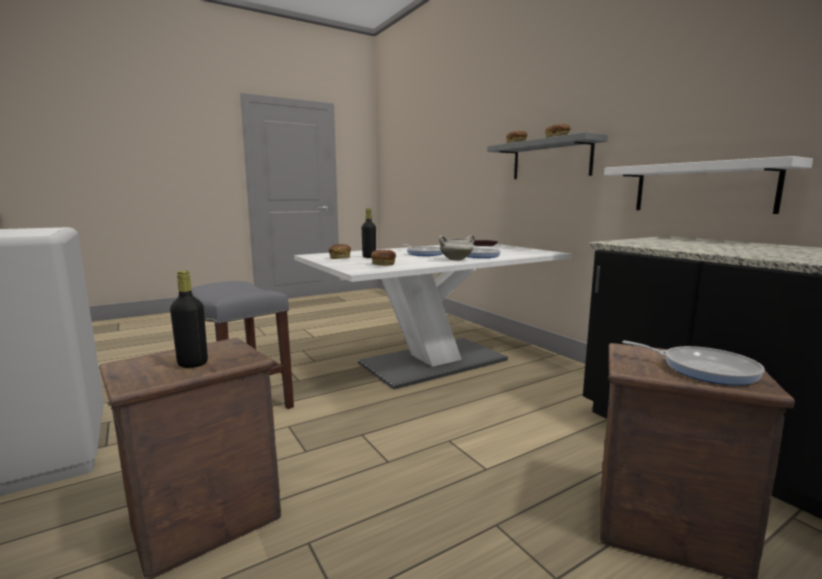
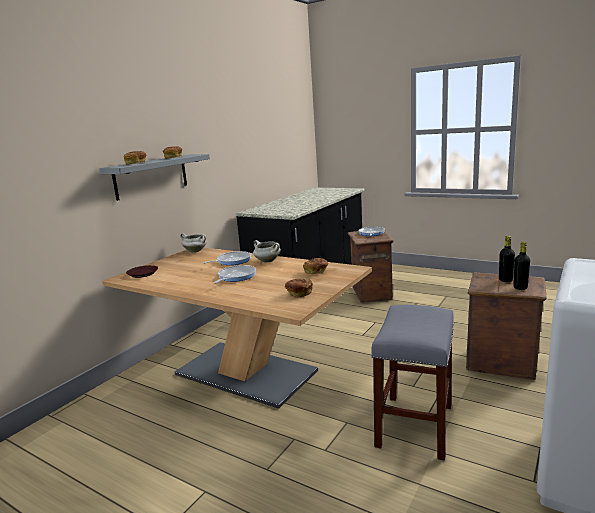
camera: 115 degrees left, 5 degrees up
(369, 257) = (281, 286): black bottle -> black bottle (520, 287)
(433, 362) = (245, 372): white dining table -> brown dining table
(544, 252) = (195, 251): none -> white cooking pot
(702, 188) = (238, 183): white shelf -> none

